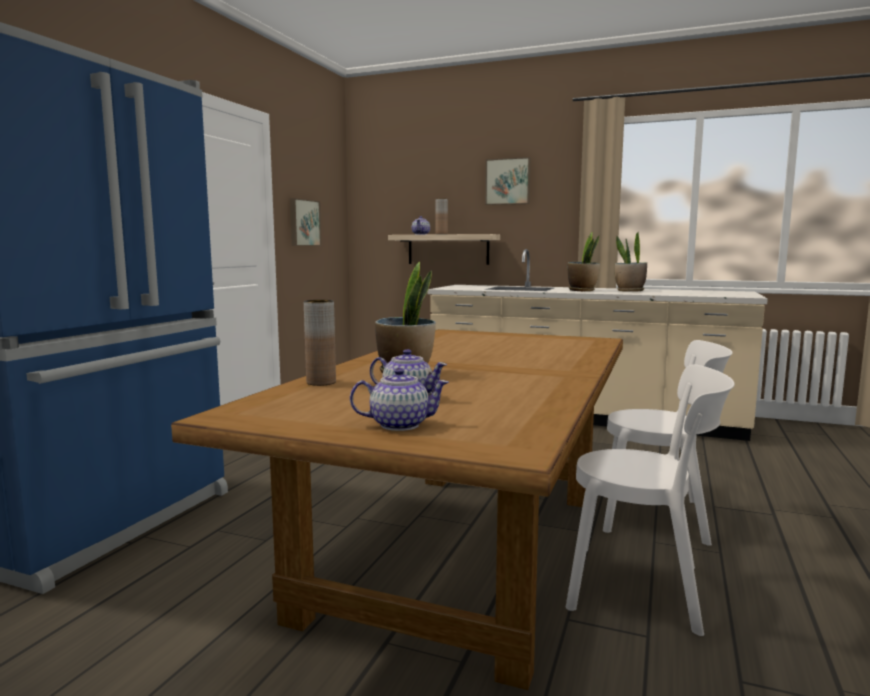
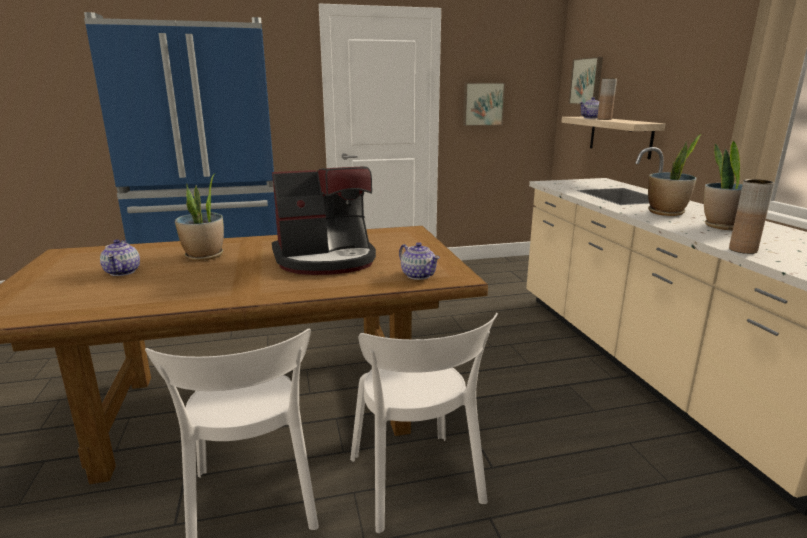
camera: 55 degrees right, 10 degrees up
(321, 382) = (159, 247): brown vase -> brown vase (742, 250)
(399, 424) = (44, 285): teapot -> teapot (418, 275)
(498, 352) = (326, 259): none -> coffee machine
(508, 181) = (683, 54): picture -> picture (587, 81)

